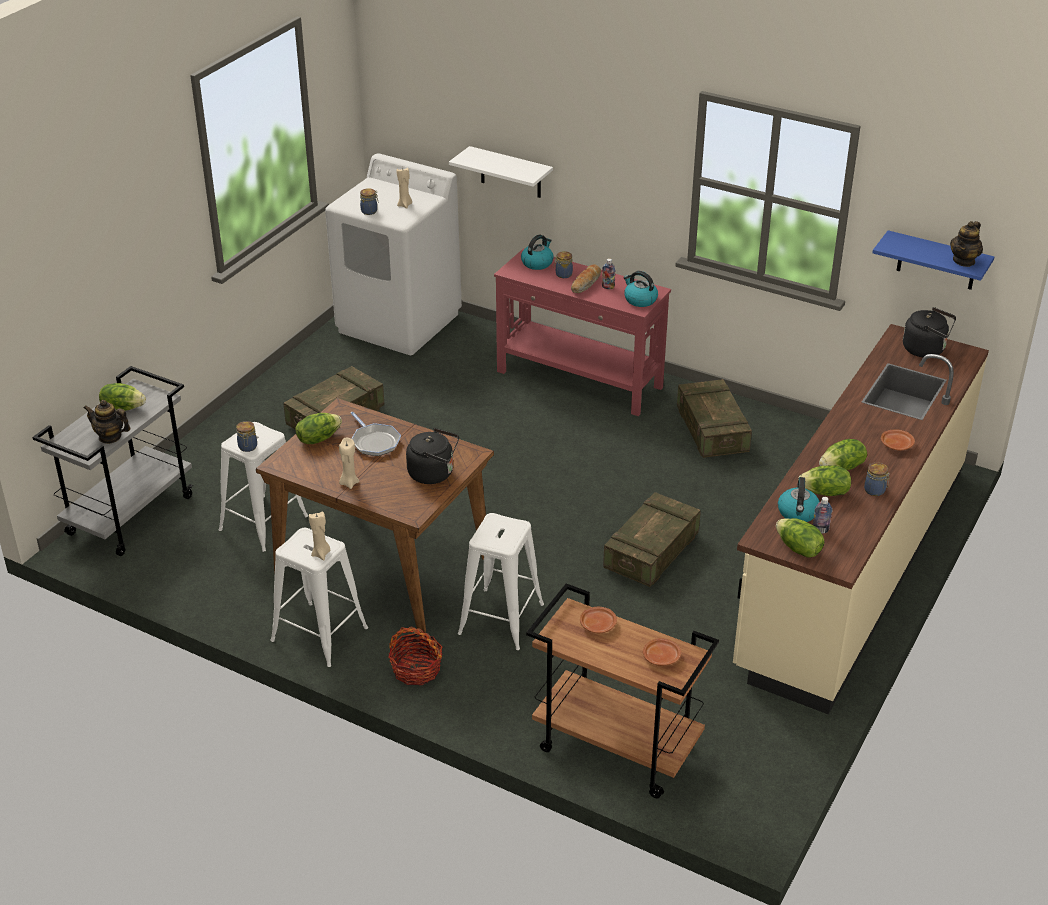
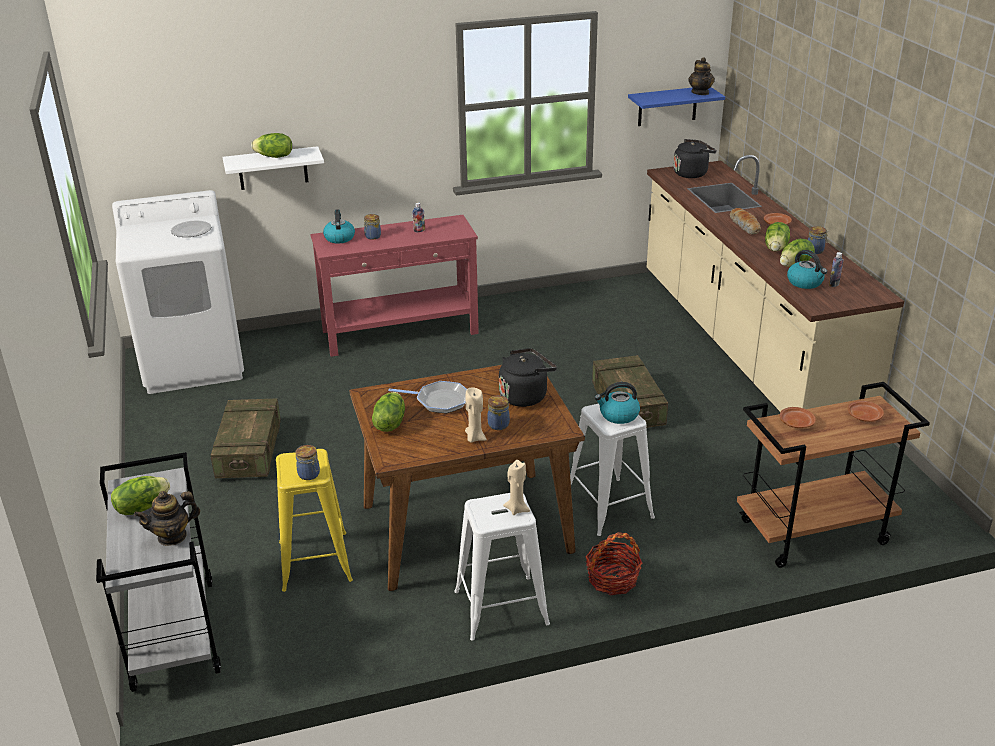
camera: 45 degrees left, 5 degrees down
(263, 523) = (315, 561): white stool -> yellow stool
(370, 211) = (167, 246): jar -> jar (499, 424)
(405, 205) = (191, 231): beige candle -> plate
(586, 284) = (400, 235): bread -> bread (745, 226)
(640, 300) = (455, 228): kettle -> kettle (618, 415)
(711, 432) = (540, 319): crate -> none
(798, 549) = (844, 300): lettuce -> lettuce (274, 156)

